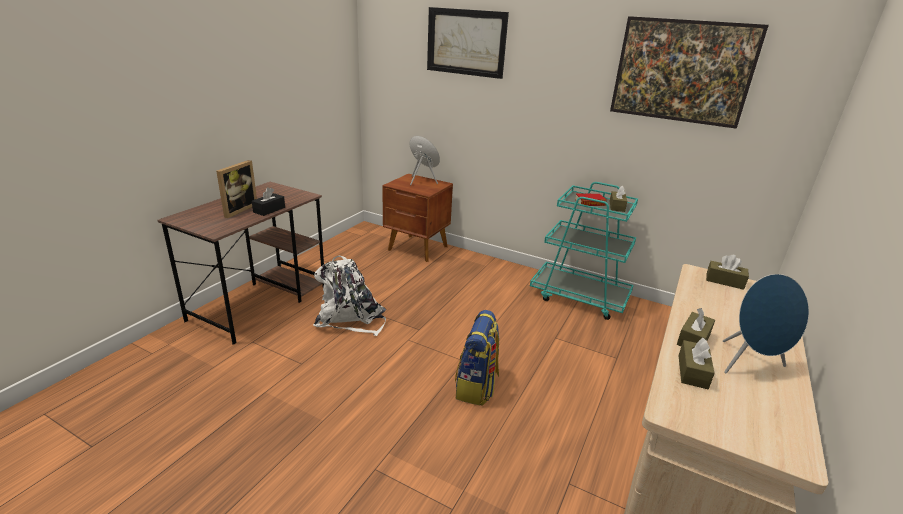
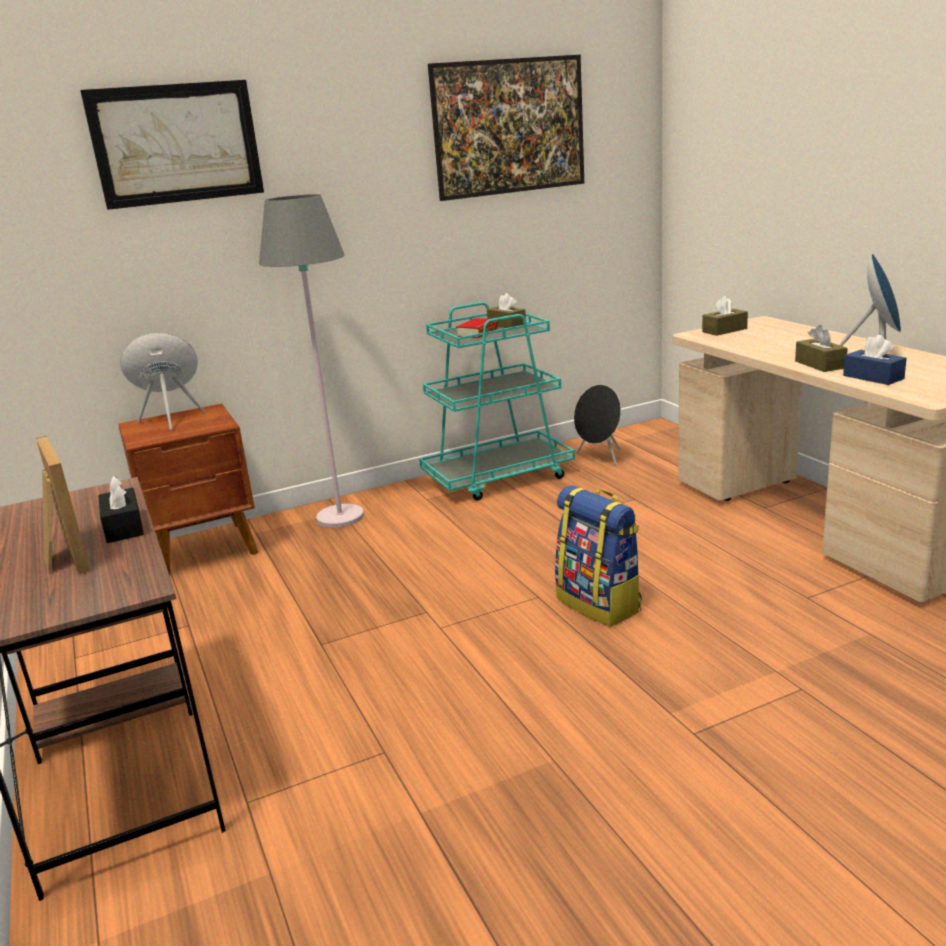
camera: 50 degrees left, 5 degrees down
(350, 318) = (317, 668): white backpack -> none
(481, 268) = (340, 517): none -> grey floor lamp
(654, 325) = (600, 458): none -> black speaker
(692, 371) = (873, 377): brown tissue box -> blue tissue box

